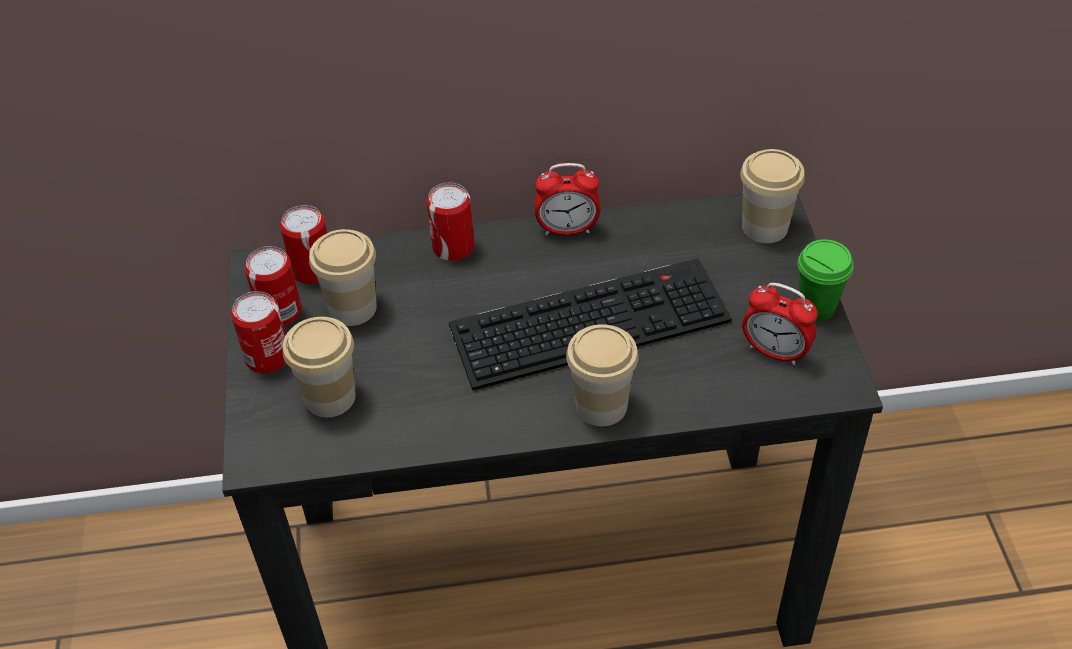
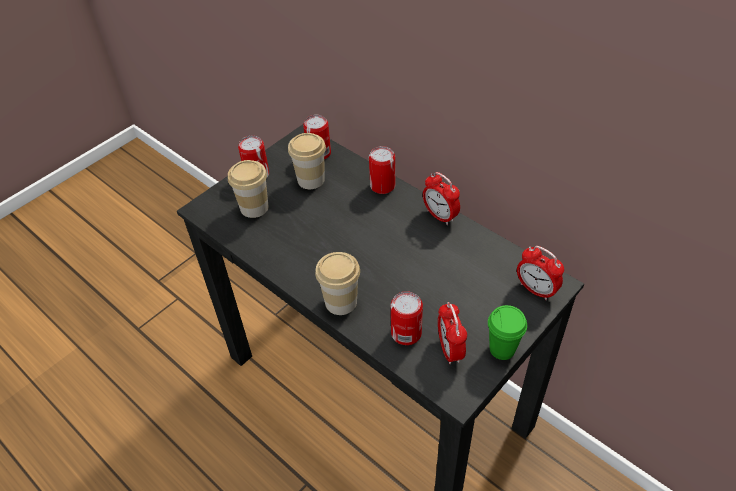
camera: 50 degrees right, 0 degrees up
(280, 311) = (285, 160): can -> can (406, 333)
(591, 320) = (391, 263): keyboard -> none
(765, 227) = (536, 290): cup -> alarm clock

